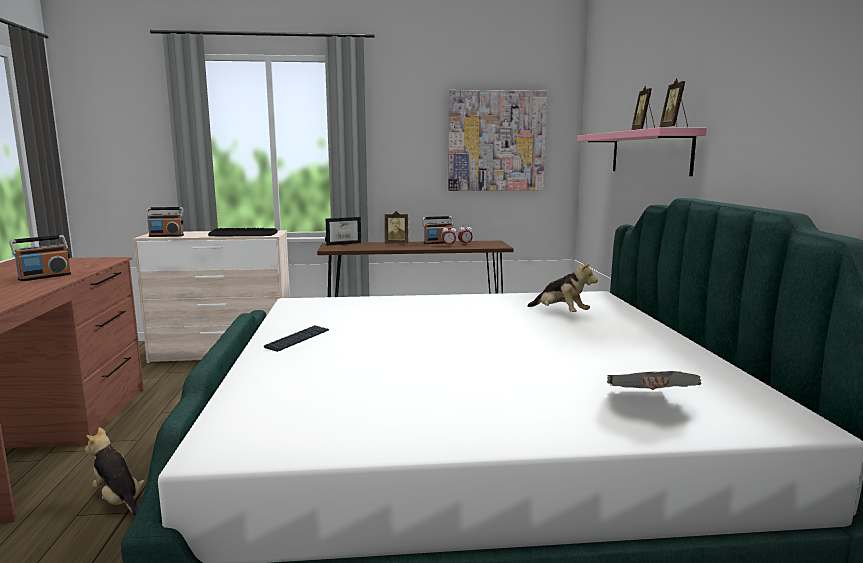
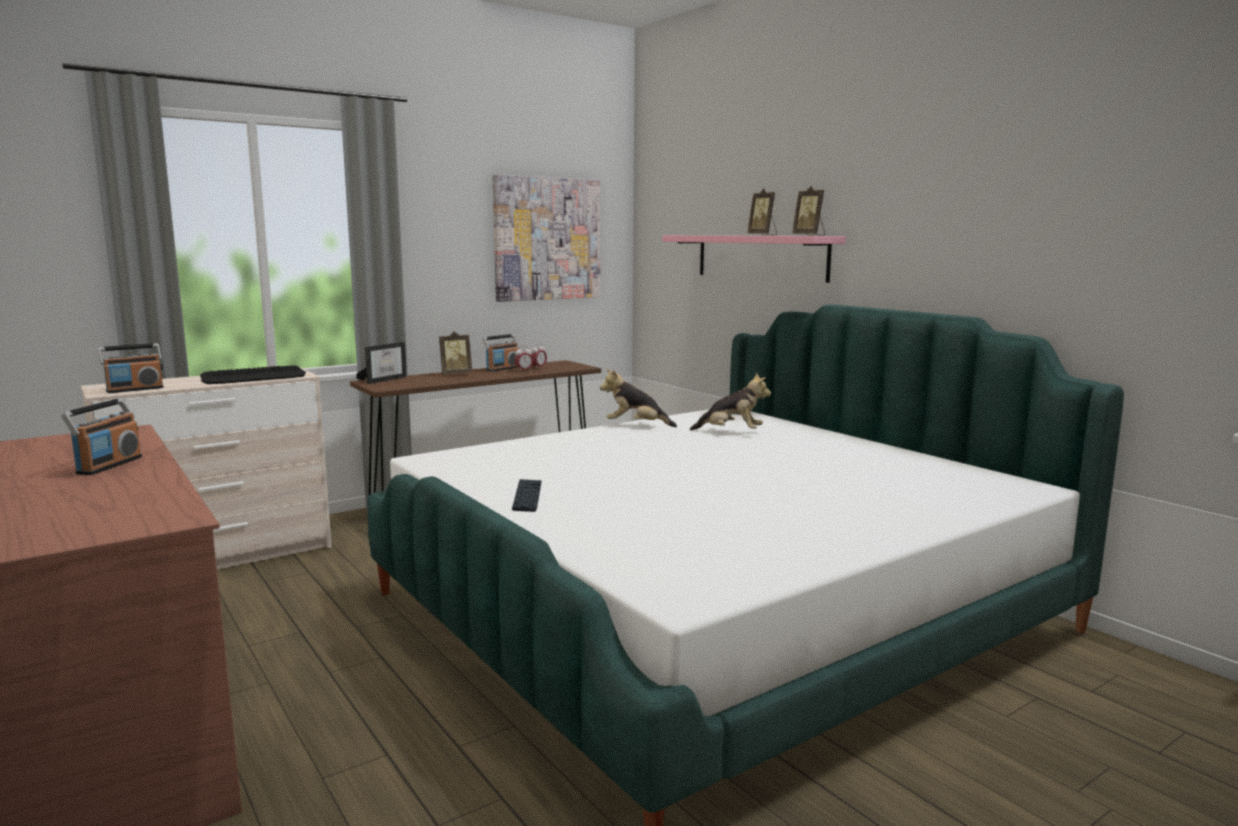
camera: 30 degrees left, 0 degrees up
(119, 501) = (357, 748): plush toy -> plush toy (636, 426)
(650, 404) = (930, 494): newspaper -> none

